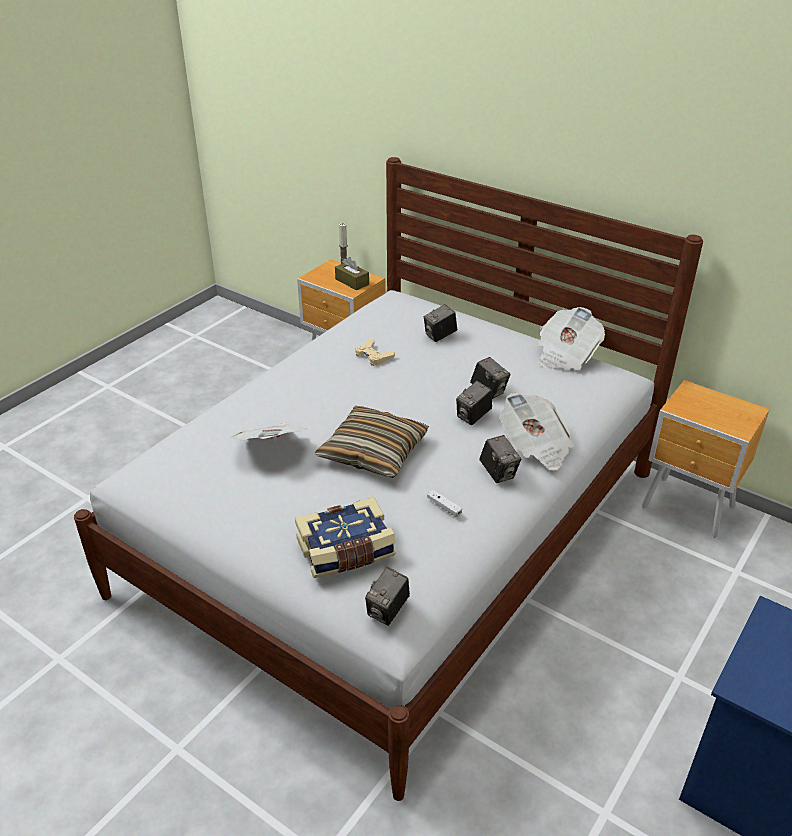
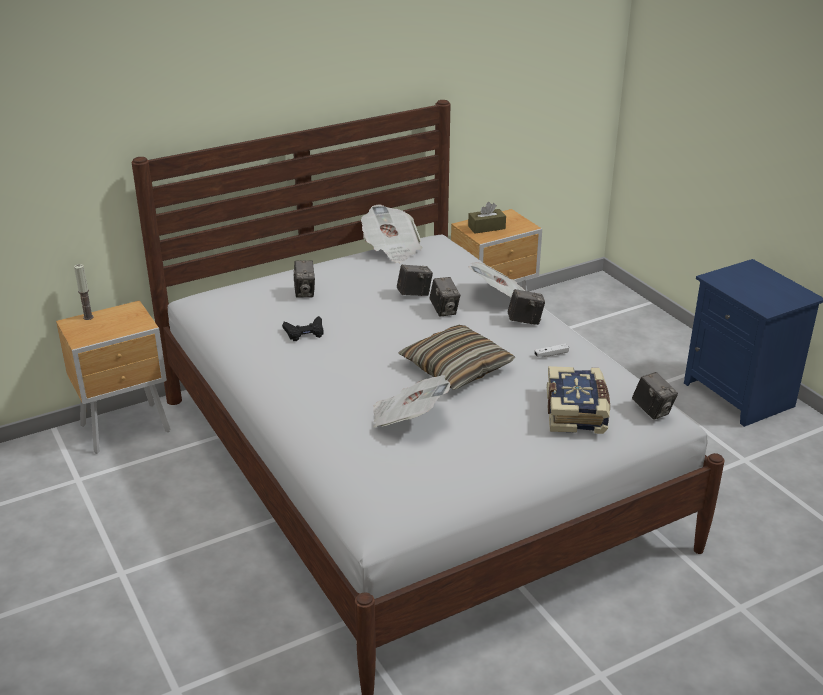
camera: 65 degrees left, 5 degrees down
(352, 282) = (124, 320): brown tissue box -> brown tissue box (486, 227)
(373, 356) = (304, 332): beige game controller -> black game controller

